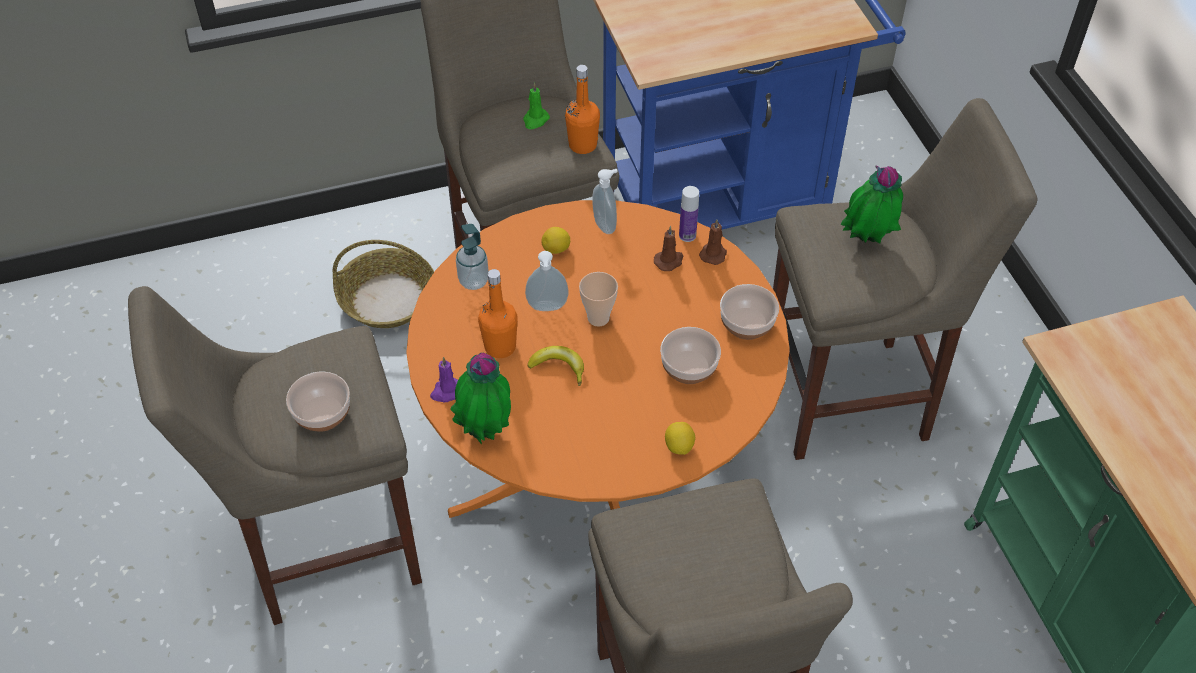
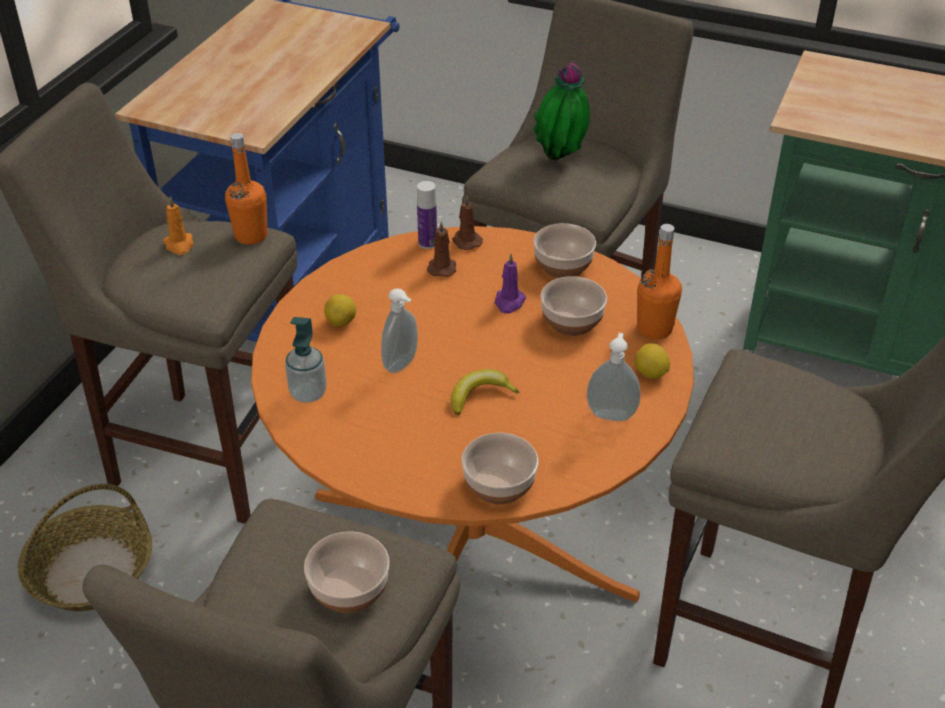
camera: 50 degrees left, 10 degrees down
(446, 392) = (420, 486): purple candle -> purple candle (509, 302)
(486, 431) = (500, 485): potted plant -> bowl
(500, 347) = (410, 420): orange bottle -> orange bottle (654, 329)
(535, 120) = (179, 245): green candle -> orange candle
(598, 318) = (453, 341): cup -> none
(606, 225) = (353, 279): soap dispenser -> soap dispenser (611, 413)

